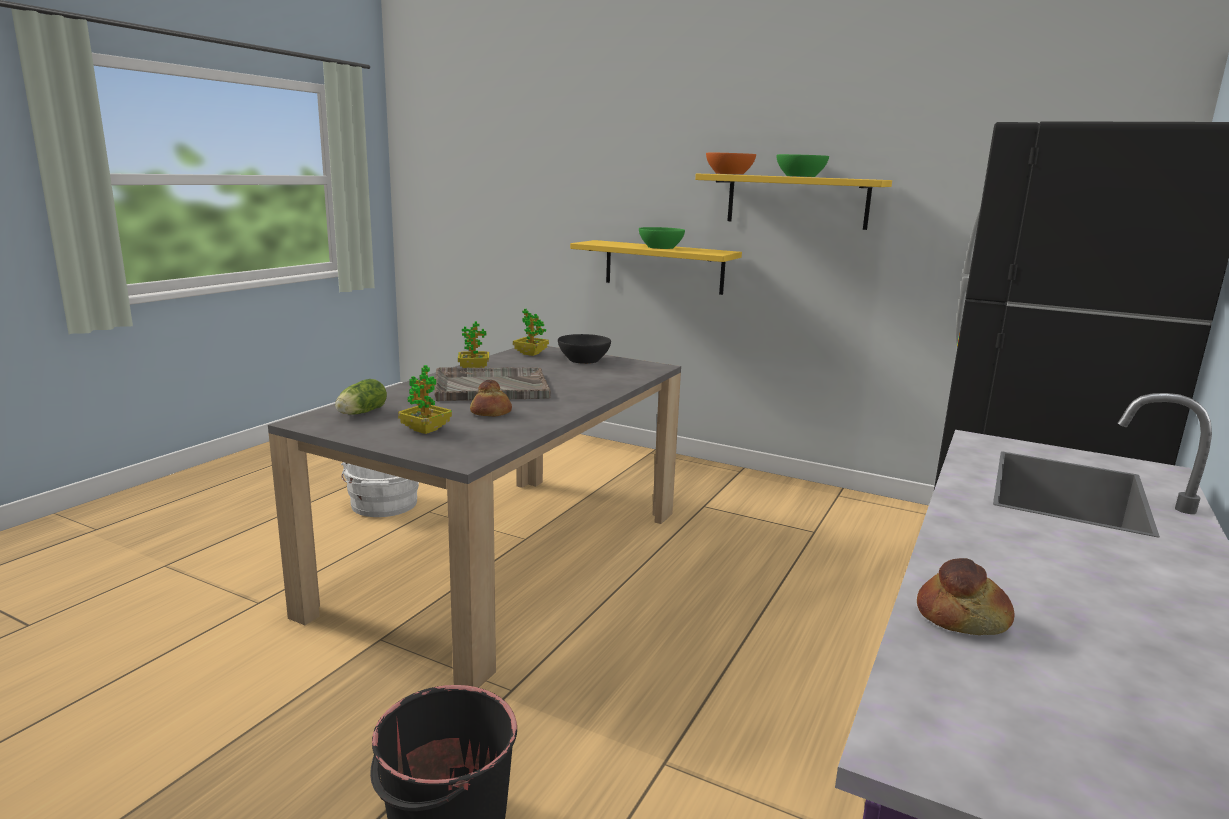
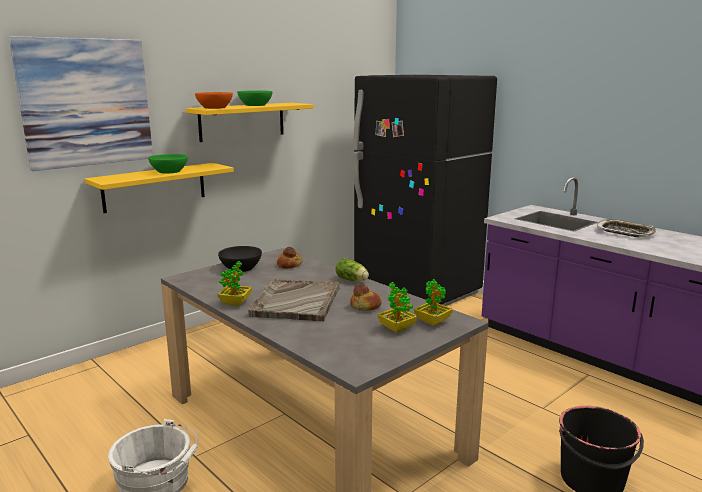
camera: 70 degrees left, 0 degrees up
(360, 413) = (342, 349): lettuce -> lettuce (353, 280)
(531, 354) = (202, 281): potted plant -> potted plant (432, 322)
(608, 159) = (86, 103): none -> picture
(962, 618) = (672, 252): bread -> bread (289, 265)
(1099, 566) = (625, 232): none -> tray

